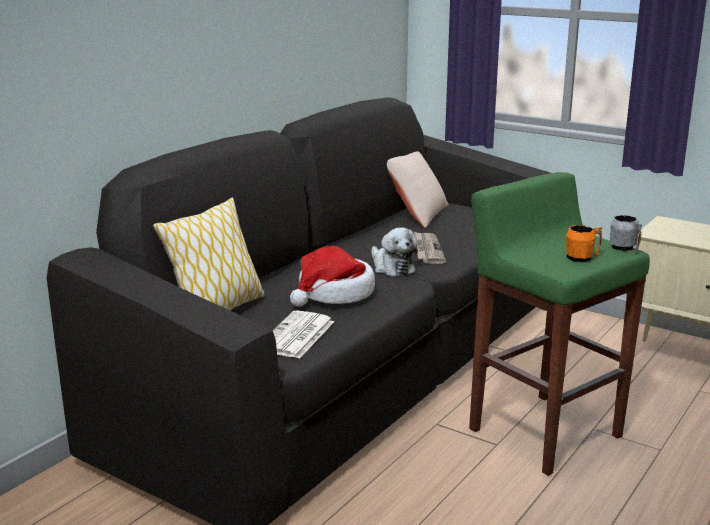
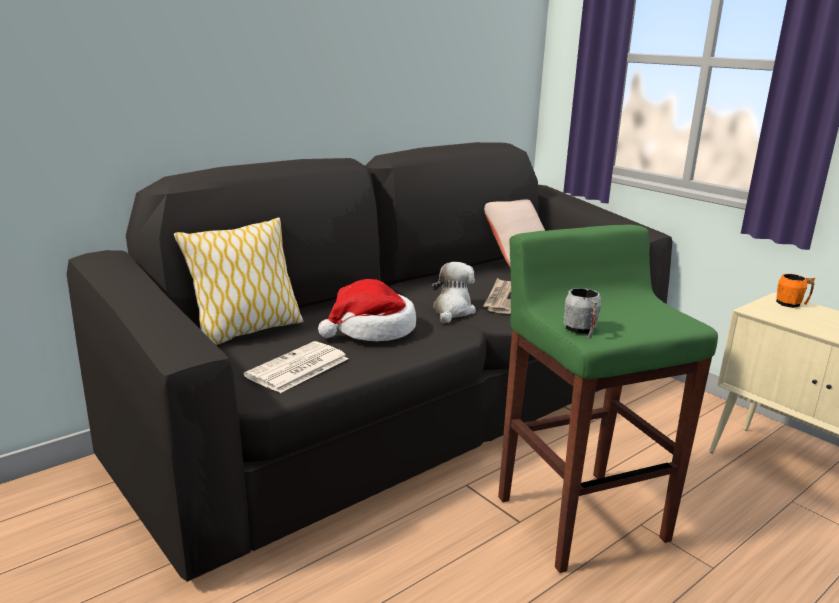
camera: 15 degrees right, 0 degrees up
(392, 267) = (452, 311): plush toy -> plush toy turned 150 degrees counterclockwise
(582, 258) = (627, 325): orange mug -> orange mug (792, 304)
(625, 248) = (688, 321): grey mug -> grey mug (581, 330)

